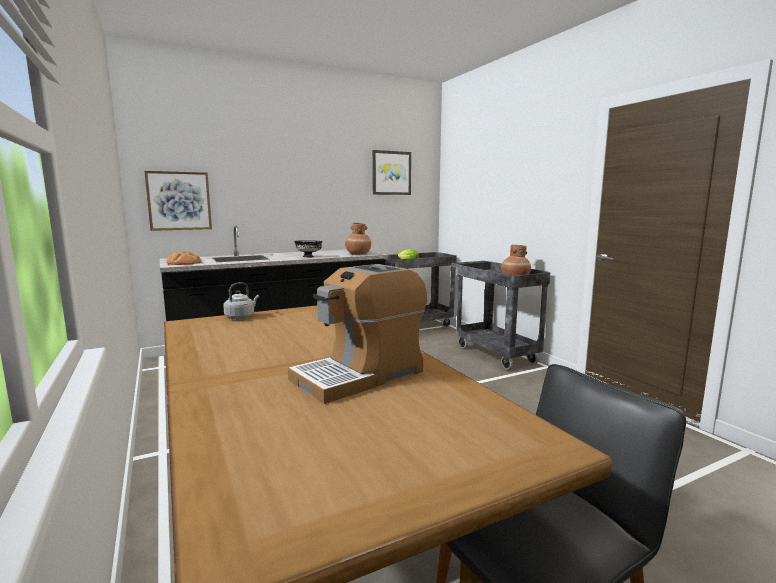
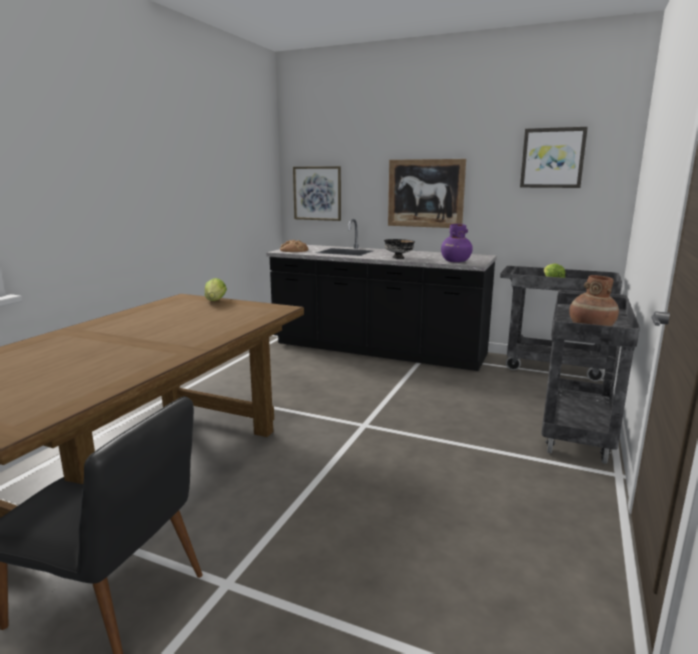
camera: 50 degrees right, 5 degrees up
(241, 317) = (215, 301): grey kettle -> lettuce
(298, 200) = (425, 193): none -> picture
(358, 254) = (455, 261): brown vase -> purple vase
(360, 375) = (115, 355): coffee machine -> none

